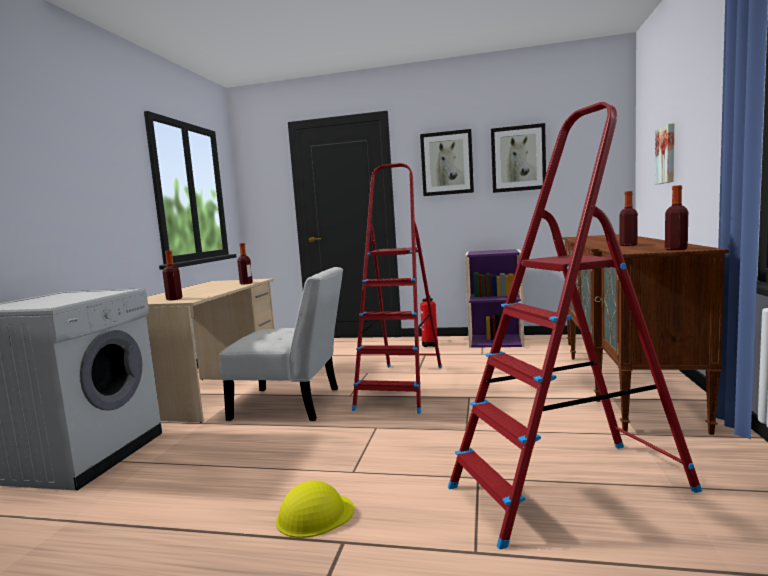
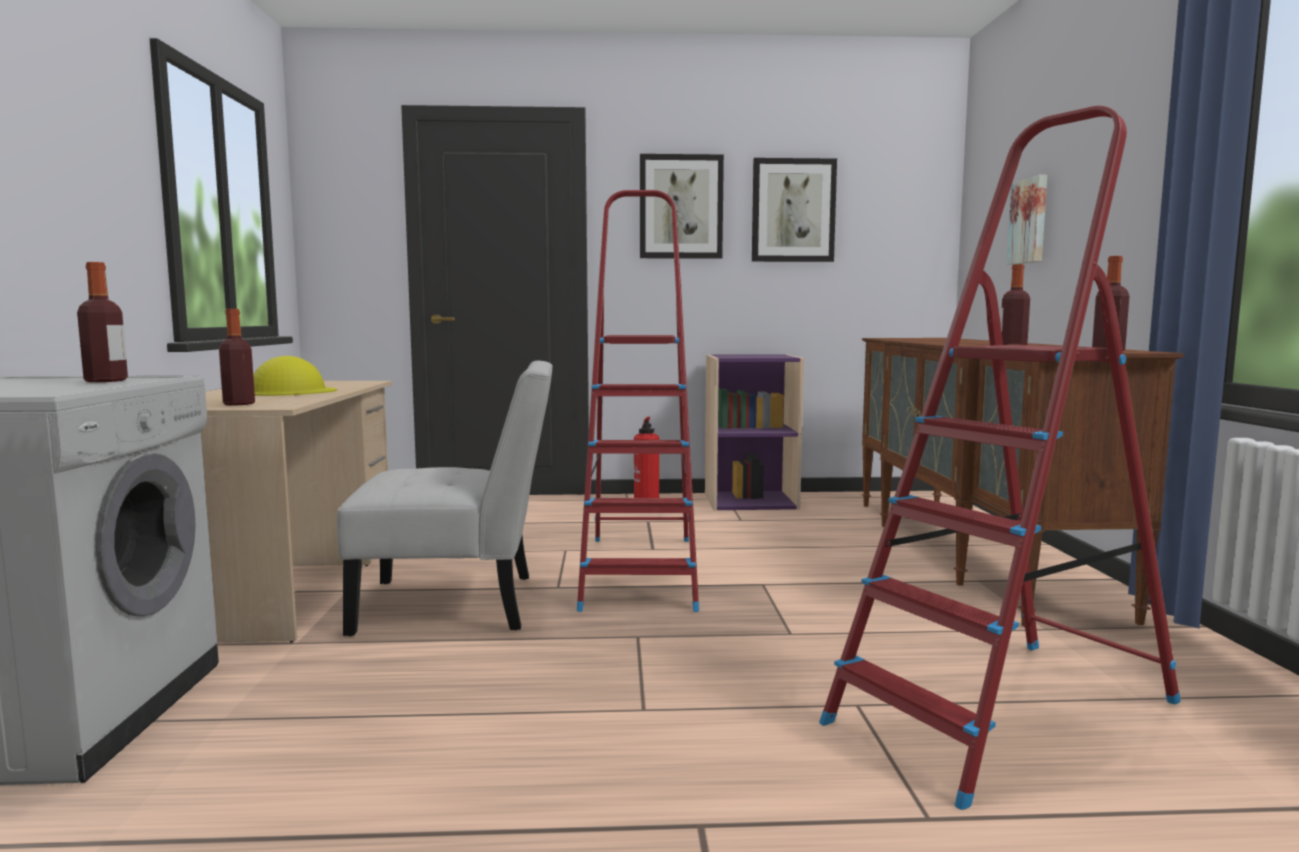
camera: 15 degrees left, 0 degrees up
(246, 283) = (351, 386): bottle -> bottle (106, 381)
(315, 515) = (620, 785): yellow hard hat -> yellow hard hat (291, 391)

